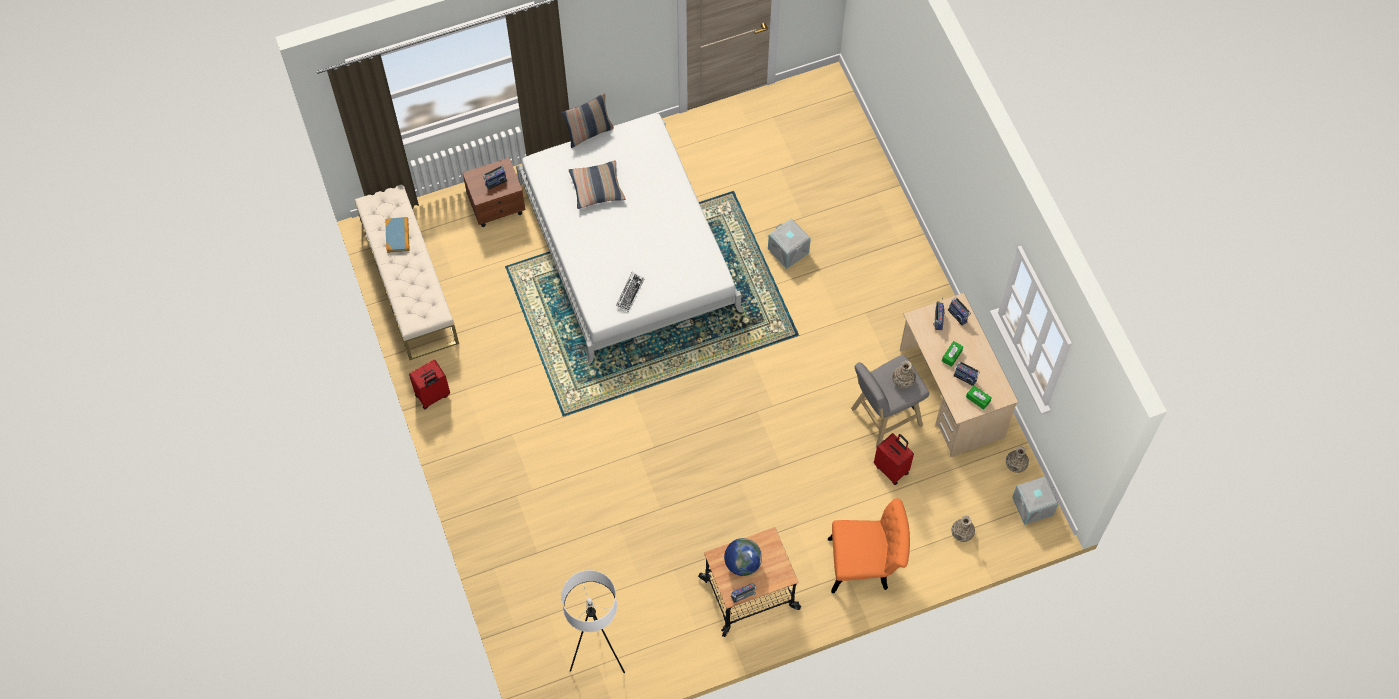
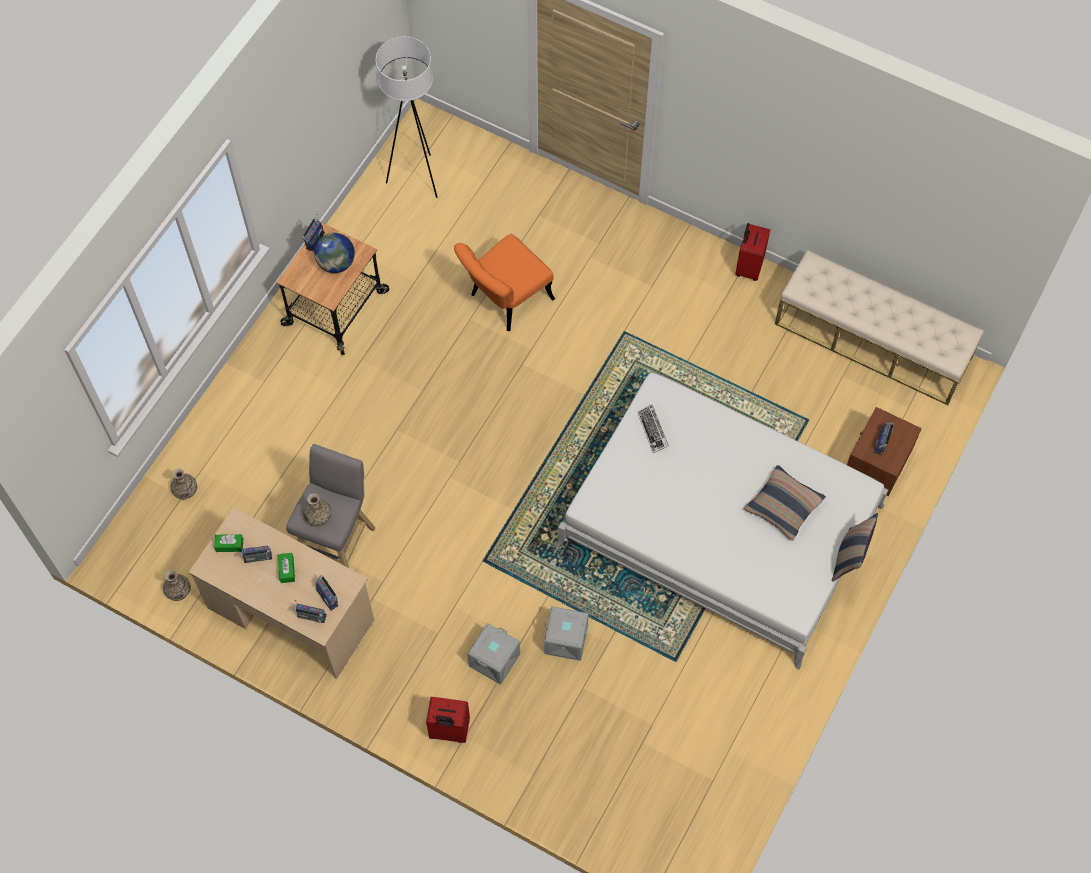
camera: 140 degrees right, 0 degrees up
(397, 235) = (908, 325): book -> none
(866, 564) = (253, 402): orange chair -> orange chair (505, 301)
(892, 469) = (293, 500): red suitcase -> red suitcase (449, 731)
(1032, 505) = (136, 563): grey storage box -> grey storage box (495, 660)

